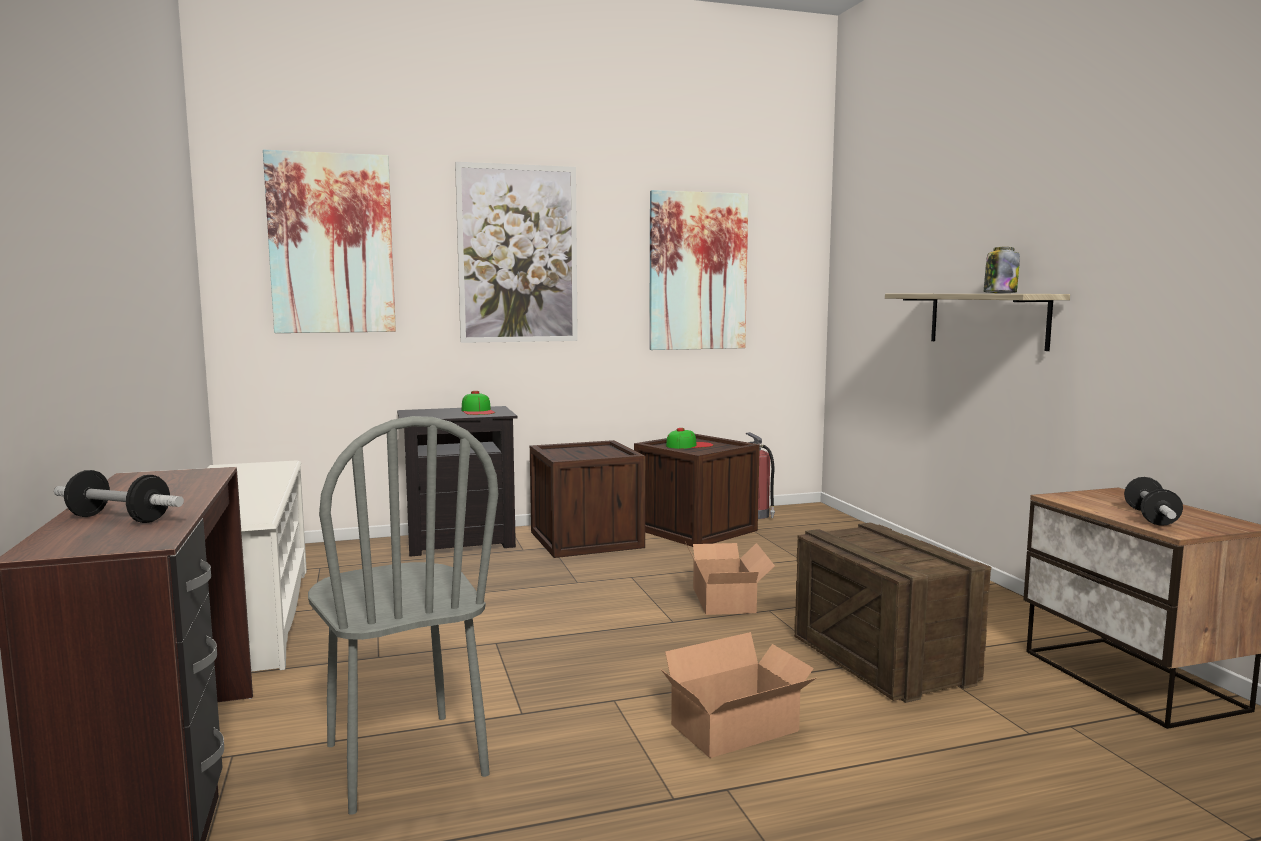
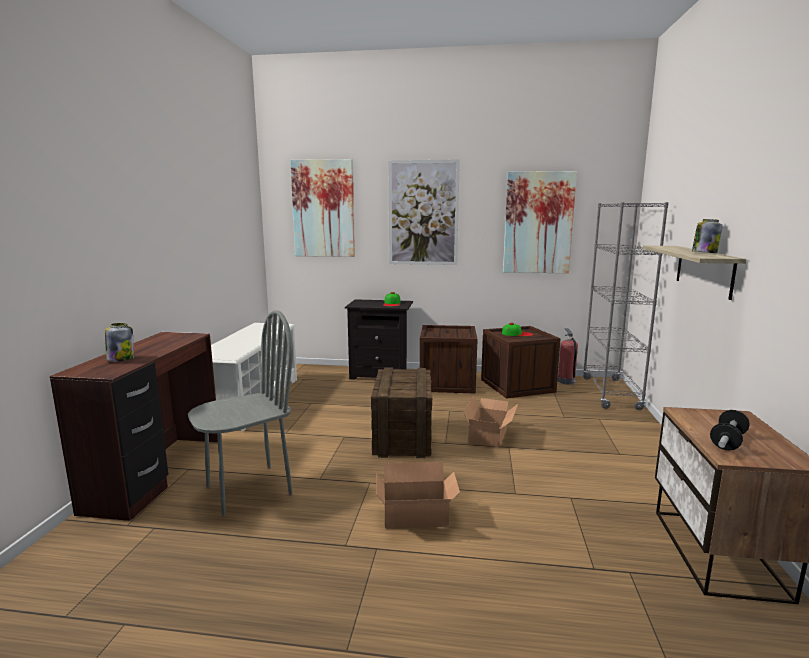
camera: 25 degrees right, 5 degrees up
(119, 519) = (121, 359): dumbbell -> jar
(403, 760) = (248, 489): grey chair -> grey chair turned 120 degrees counterclockwise
(828, 522) = (610, 393): none -> grey bookcase
(882, 659) = (547, 494): crate -> crate (402, 437)

